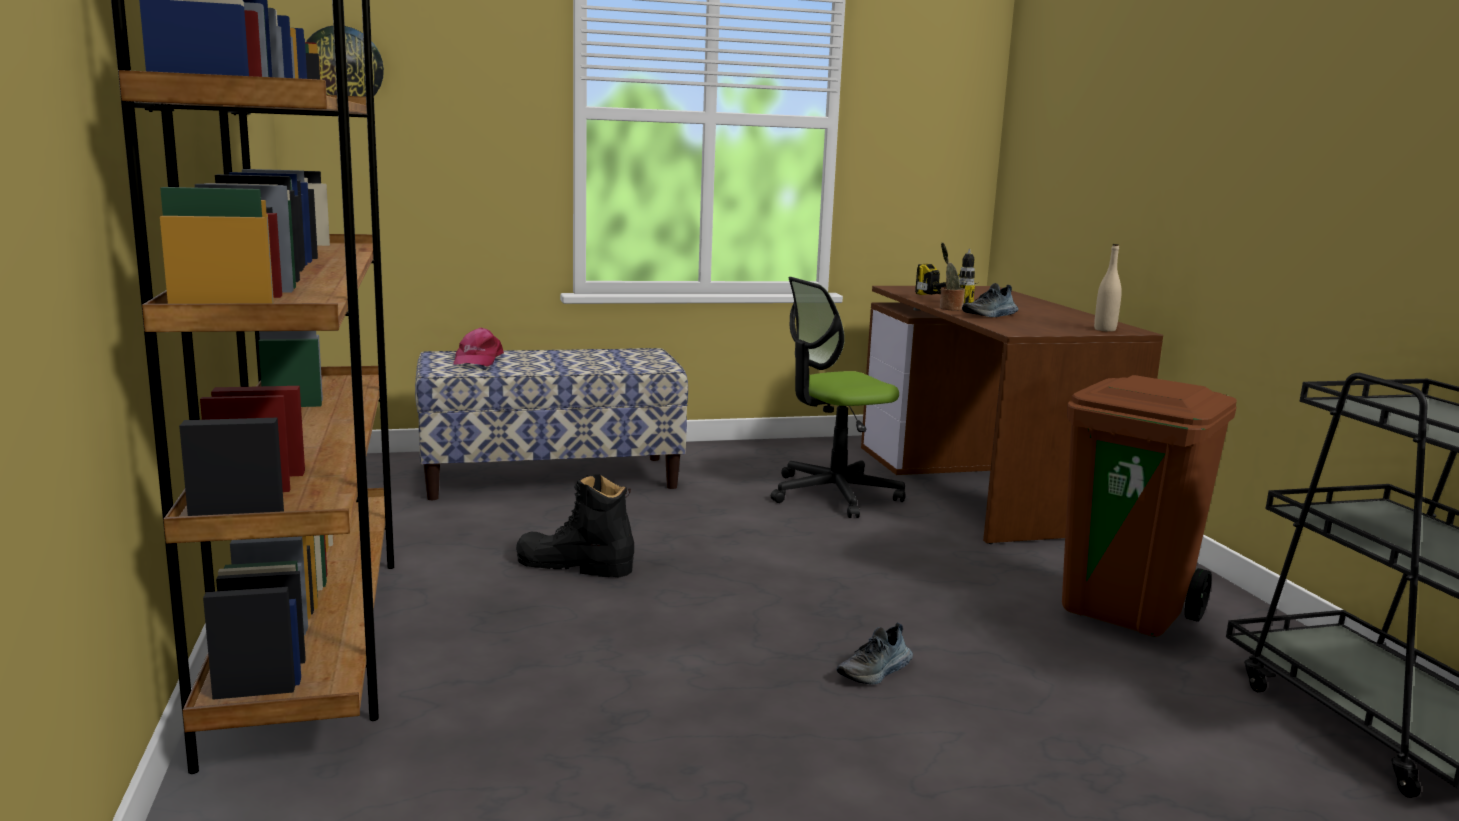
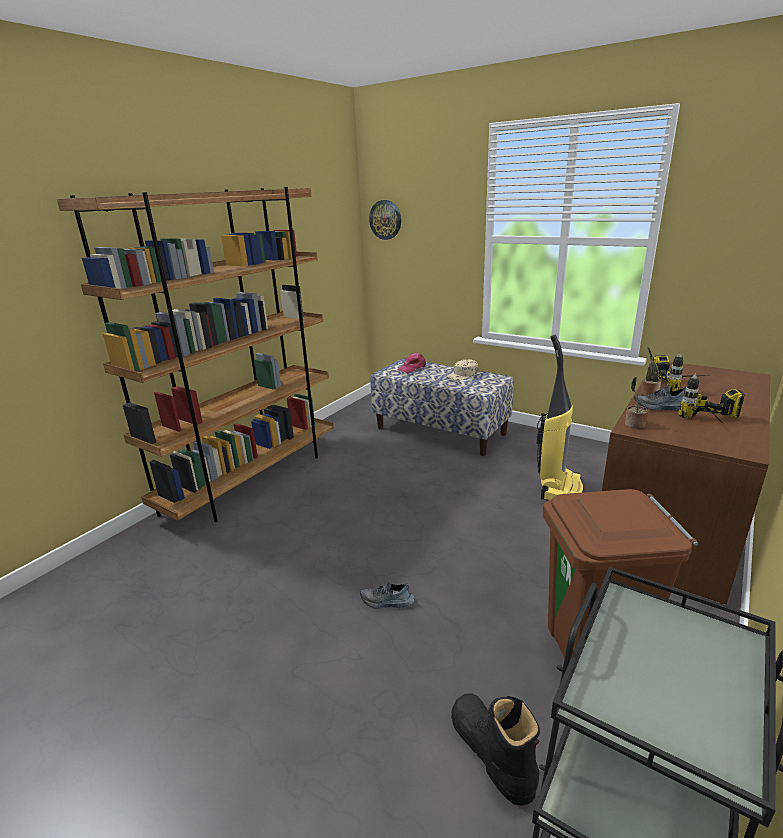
camera: 50 degrees right, 10 degrees up
(574, 565) = (372, 483): black boot -> black boot (491, 751)
(585, 356) = (462, 375): none -> beige cap
(833, 494) = (559, 489): office chair -> vacuum cleaner
(1009, 329) = (633, 425): none -> potted plant
(1062, 320) = (713, 425): none -> power drill
(1105, 329) = (721, 445): beige bottle -> none

